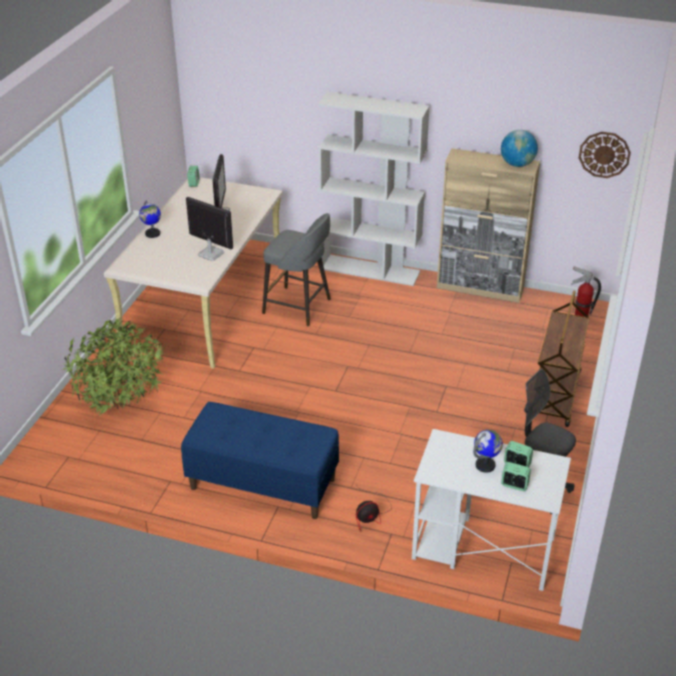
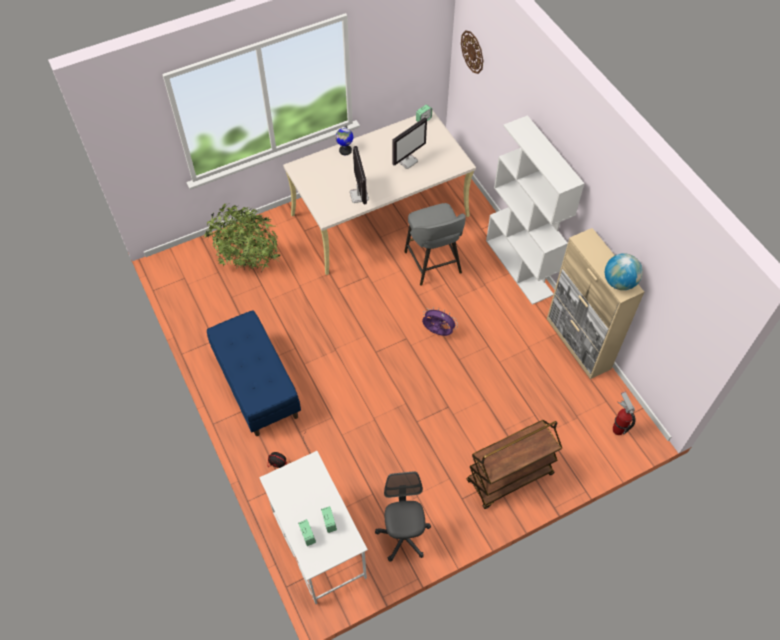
camera: 45 degrees right, 20 degrees up
(367, 346) = (437, 332): none -> purple fan
(485, 465) = (310, 506): globe -> none
(604, 154) = (689, 329): wall clock -> wall clock (472, 51)

